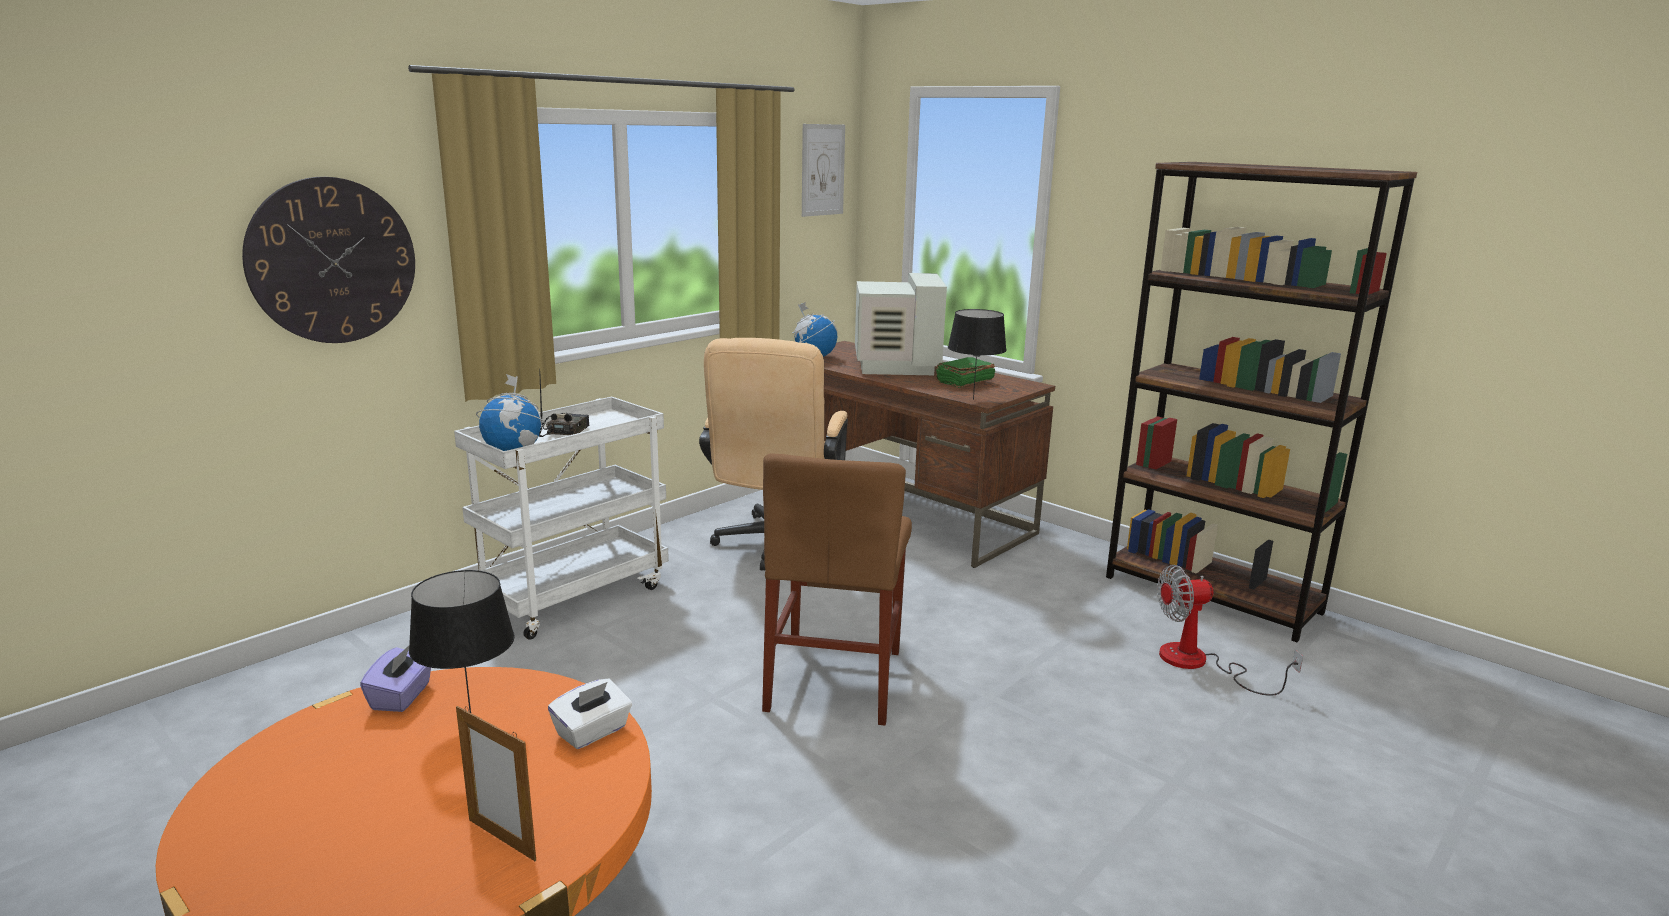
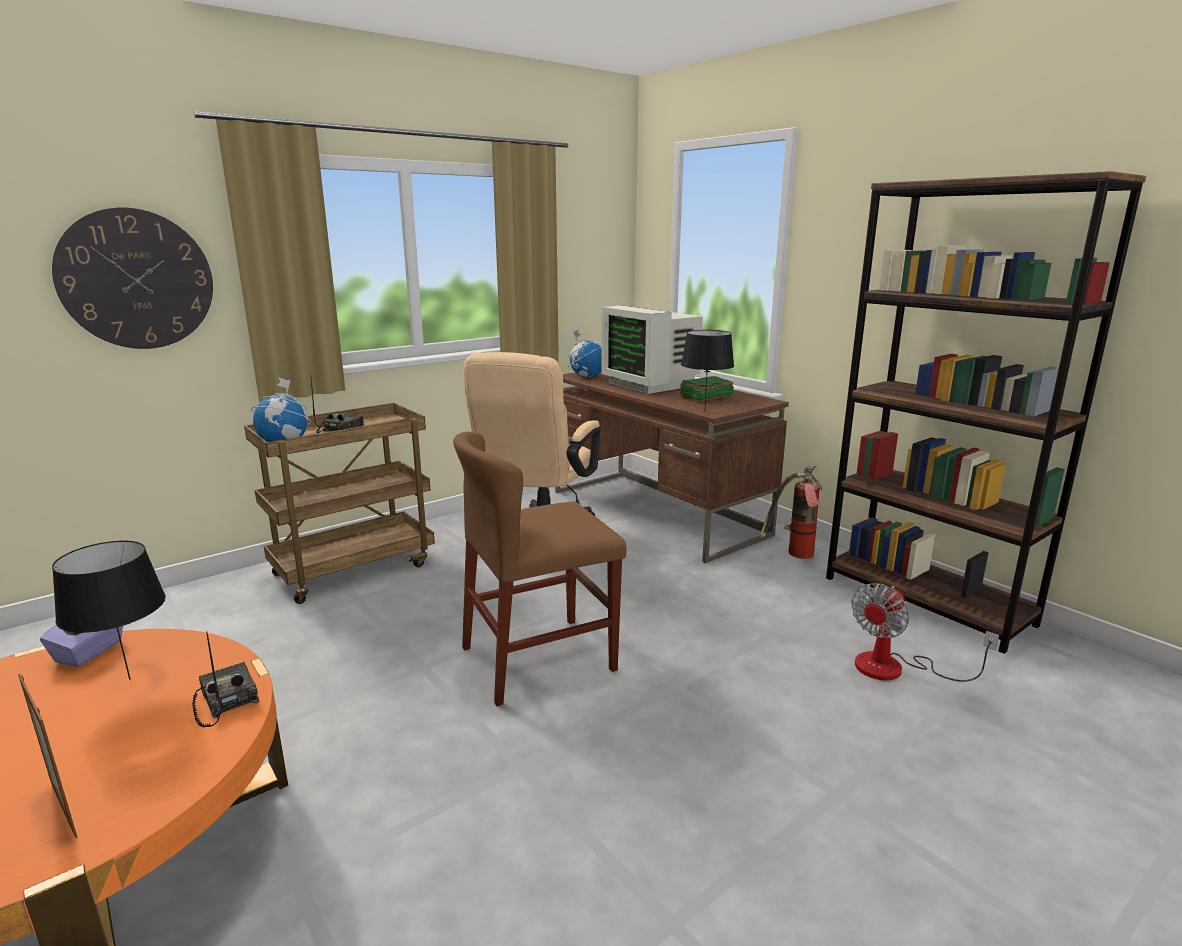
camera: 10 degrees right, 0 degrees up
(574, 595) = (354, 568): white cart -> brown cart
(592, 732) = (225, 701): white tissue box -> radio
(822, 170) = (601, 218): picture -> none
(835, 680) = (538, 658): brown chair -> brown chair turned 45 degrees clockwise
(894, 366) = (651, 384): monitor -> monitor turned 135 degrees clockwise
(1065, 554) = (793, 555): none -> fire extinguisher
(1199, 663) = (896, 668): fan -> fan turned 45 degrees counterclockwise

